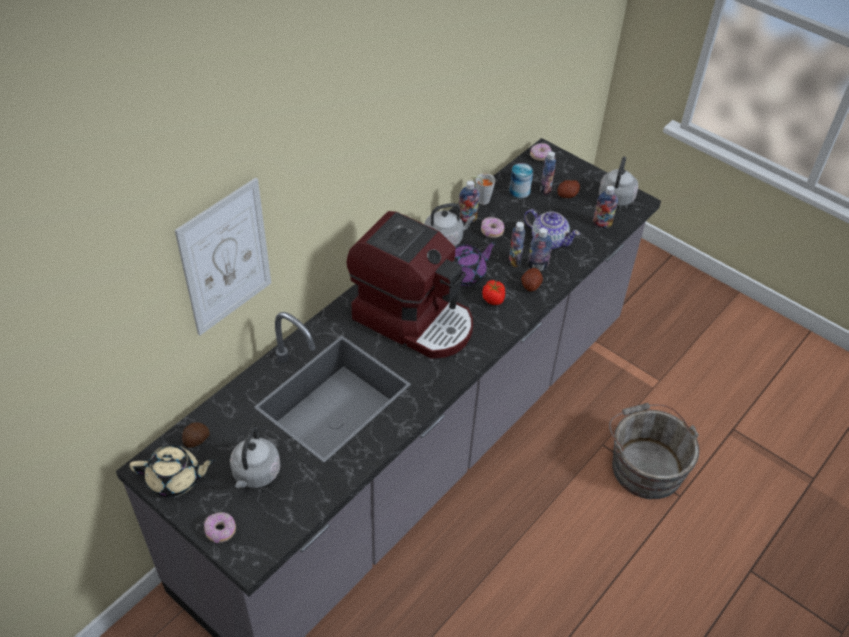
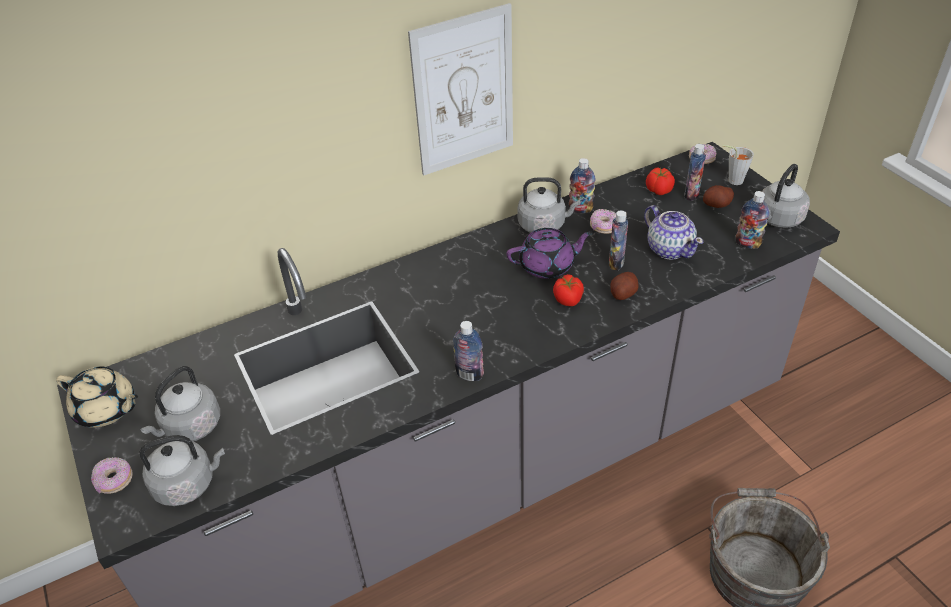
camera: 25 degrees right, 5 degrees down
(196, 440) = (153, 374): potato -> none
(225, 258) = (210, 162): picture -> picture (464, 92)
(282, 516) = (188, 484): none -> grey kettle
(414, 319) = (462, 301): coffee machine -> none
(480, 200) = (606, 193): grey cup -> grey cup (732, 180)
(519, 191) = (658, 191): can -> tomato
(537, 266) = (641, 275): bottle -> bottle (469, 374)

